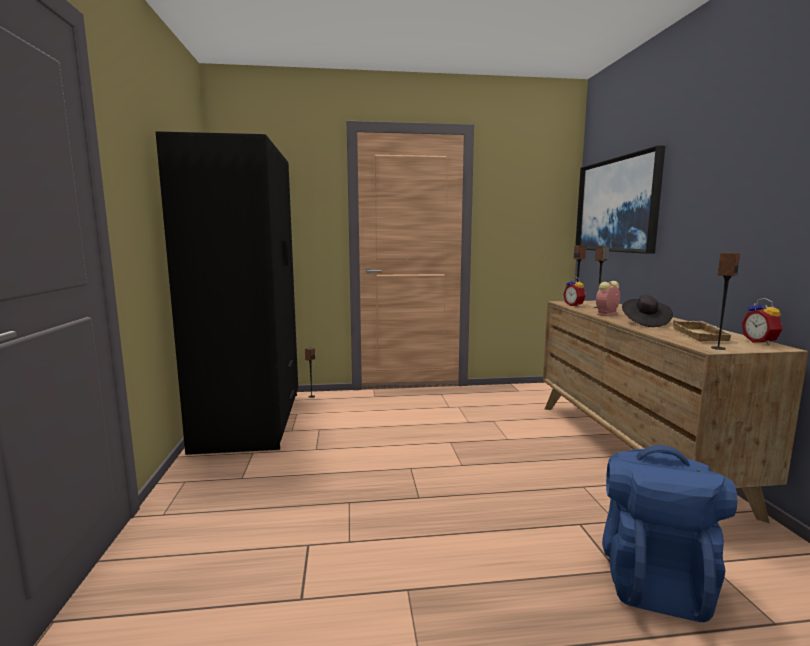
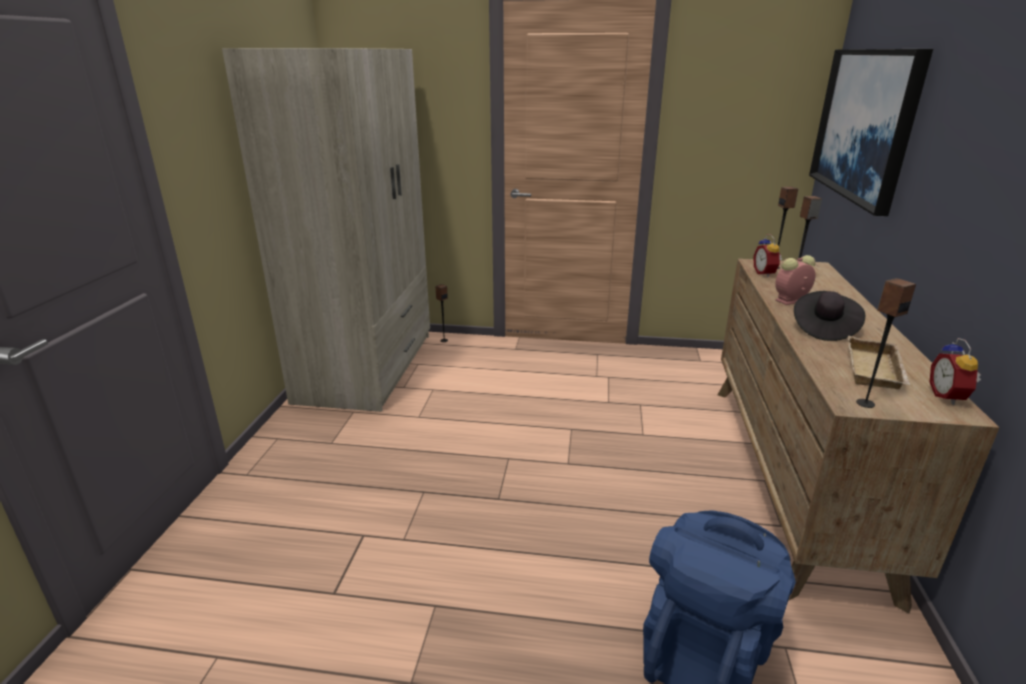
camera: 15 degrees right, 15 degrees up
(252, 420) = (368, 366): black wardrobe -> beige wardrobe

